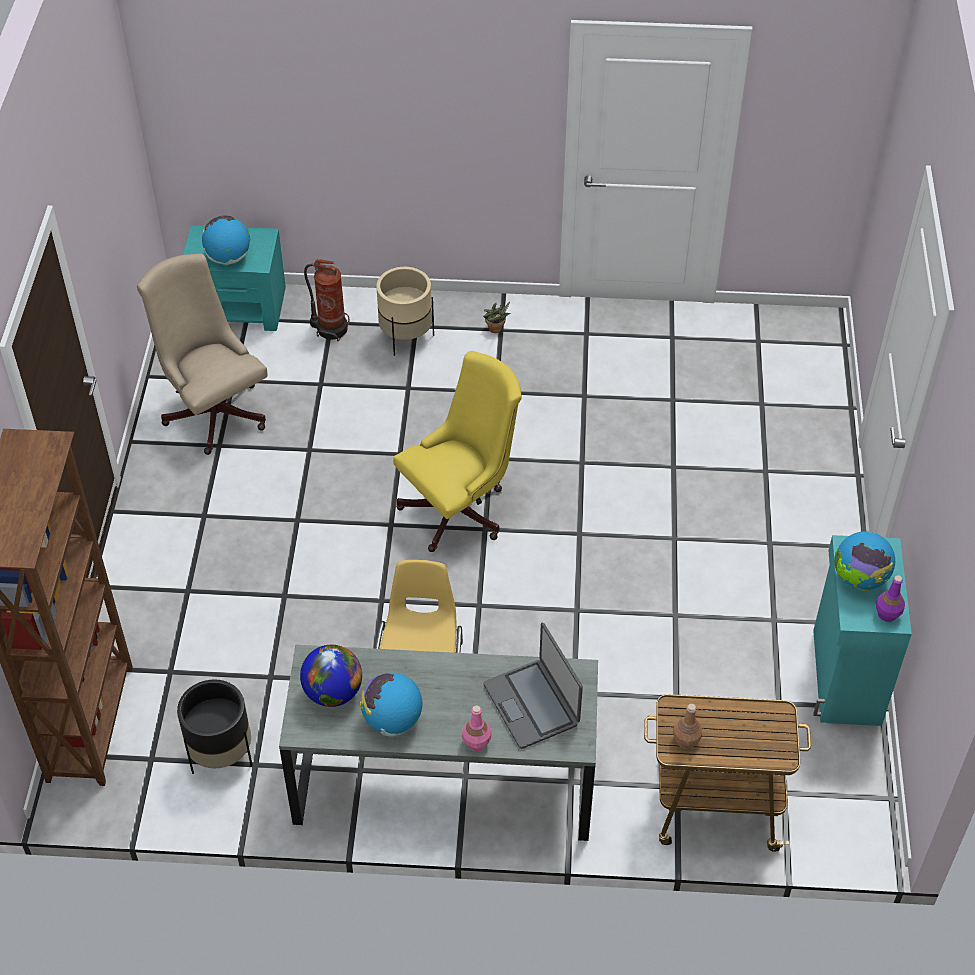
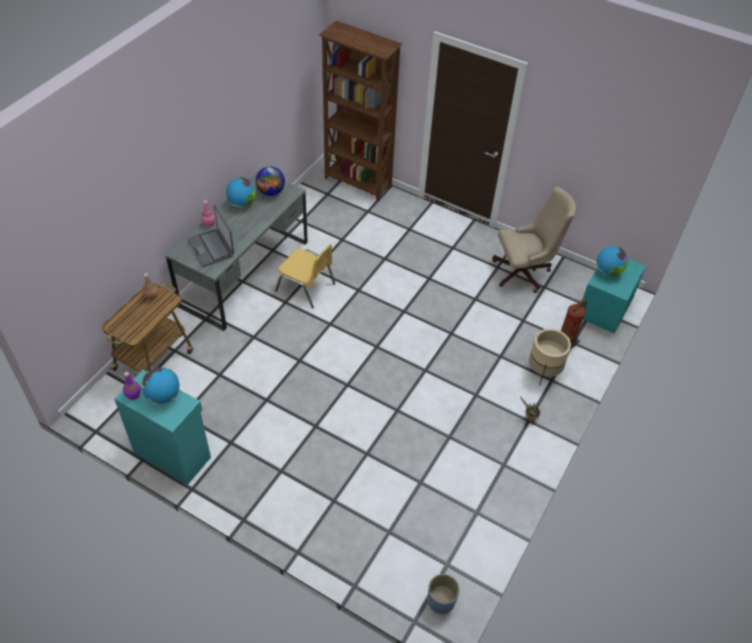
camera: 115 degrees right, 0 degrees up
(221, 755) = (313, 213): black planter -> none
(461, 509) = (396, 342): yellow office chair -> none
(532, 704) = (211, 248): laptop -> laptop turned 120 degrees counterclockwise
(803, 331) = (441, 601): none -> blue planter

